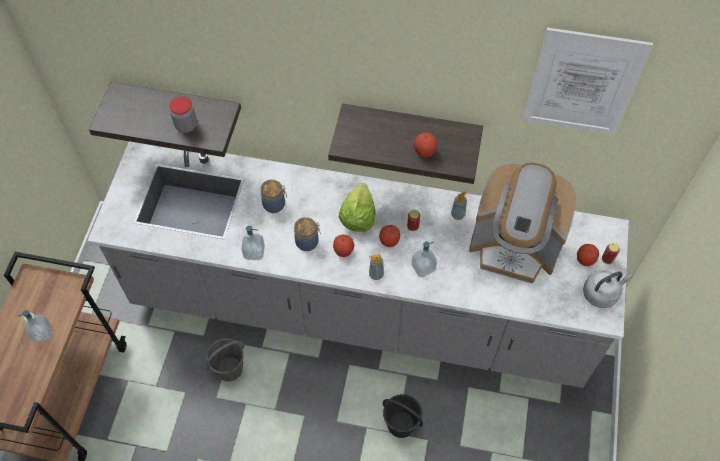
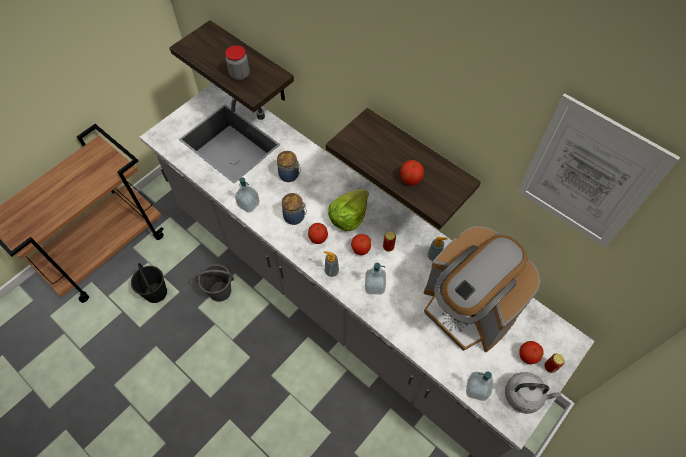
camera: 30 degrees right, 0 degrees up
(42, 333) = (75, 190): soap dispenser -> soap dispenser (476, 389)
(401, 425) = (318, 407): black bucket -> black bucket (156, 293)

